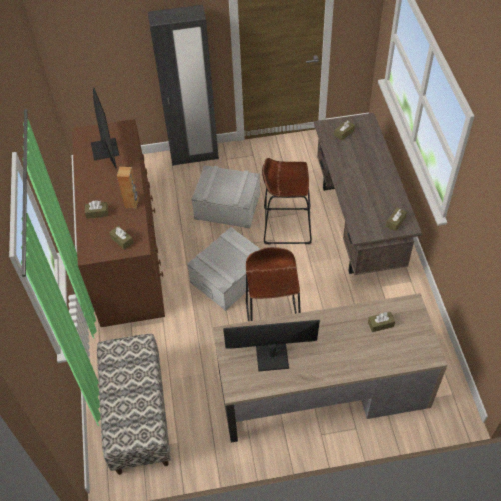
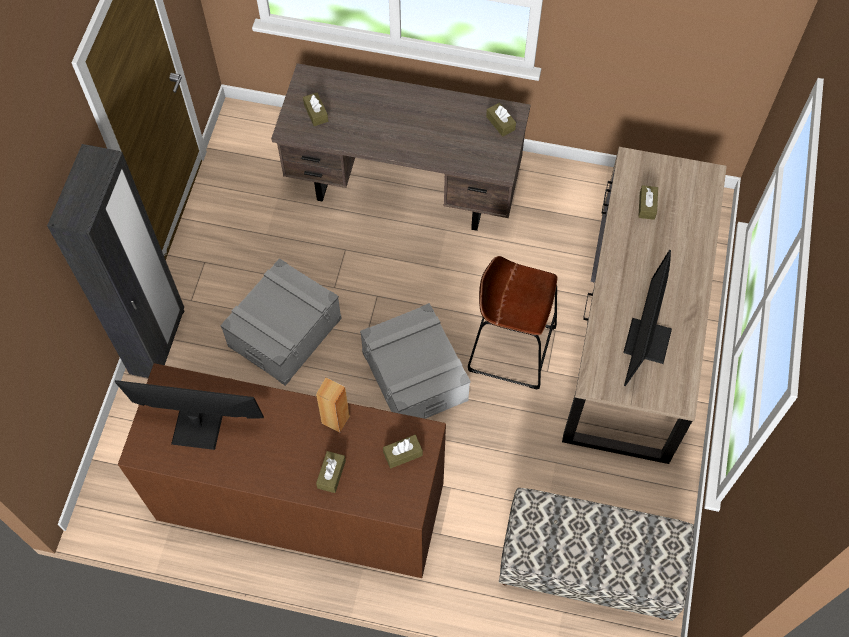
camera: 70 degrees left, 10 degrees up
(287, 226) = (361, 270): brown stool -> none

